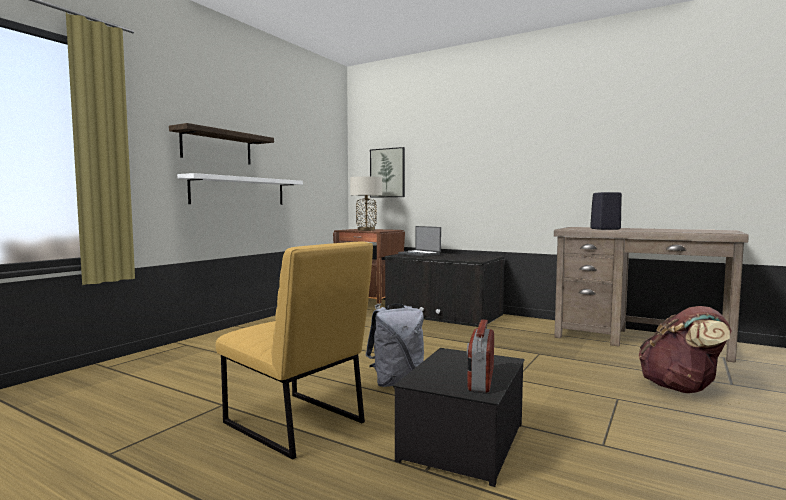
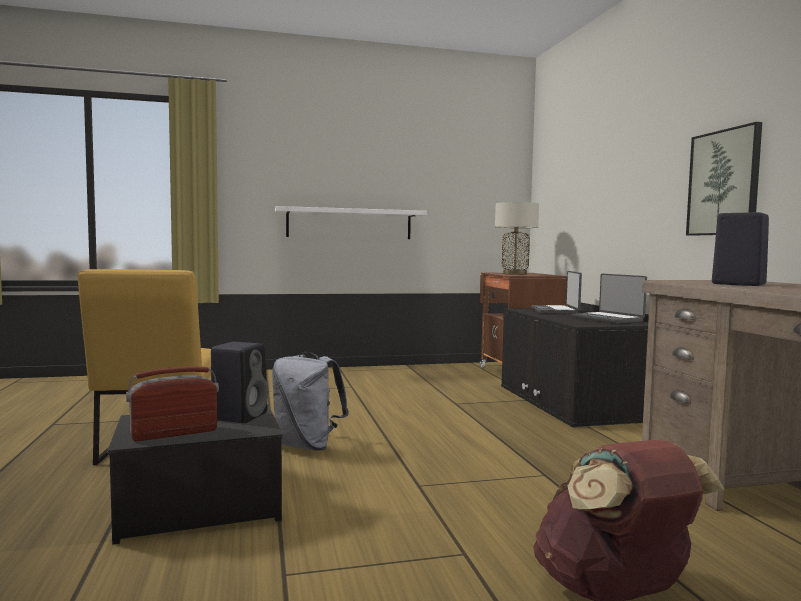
camera: 45 degrees right, 0 degrees up
(217, 147) = (322, 178): shelf -> none
(387, 173) = (561, 196): picture -> picture (724, 183)
(461, 358) = (240, 416): none -> black speaker
(468, 256) = (608, 319): none -> laptop

